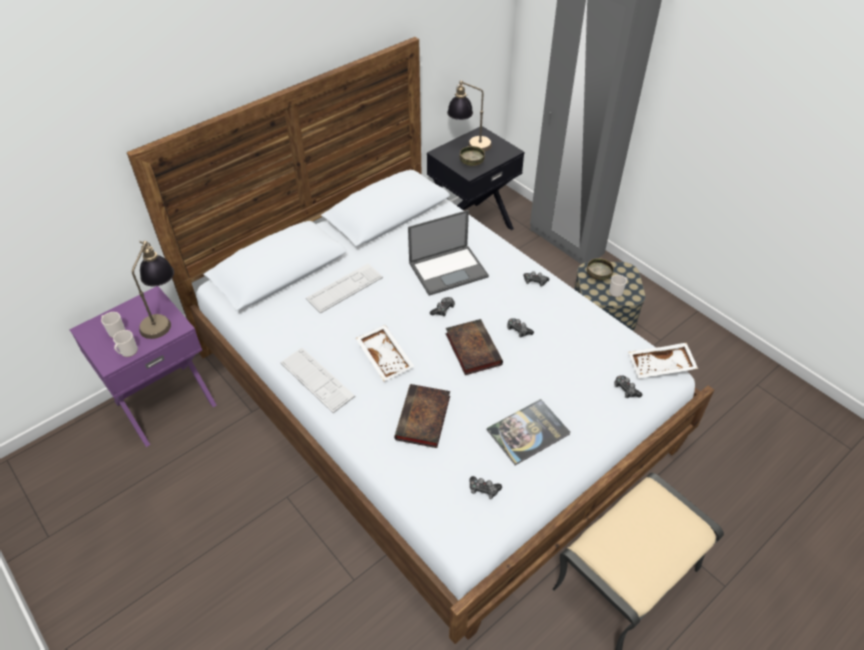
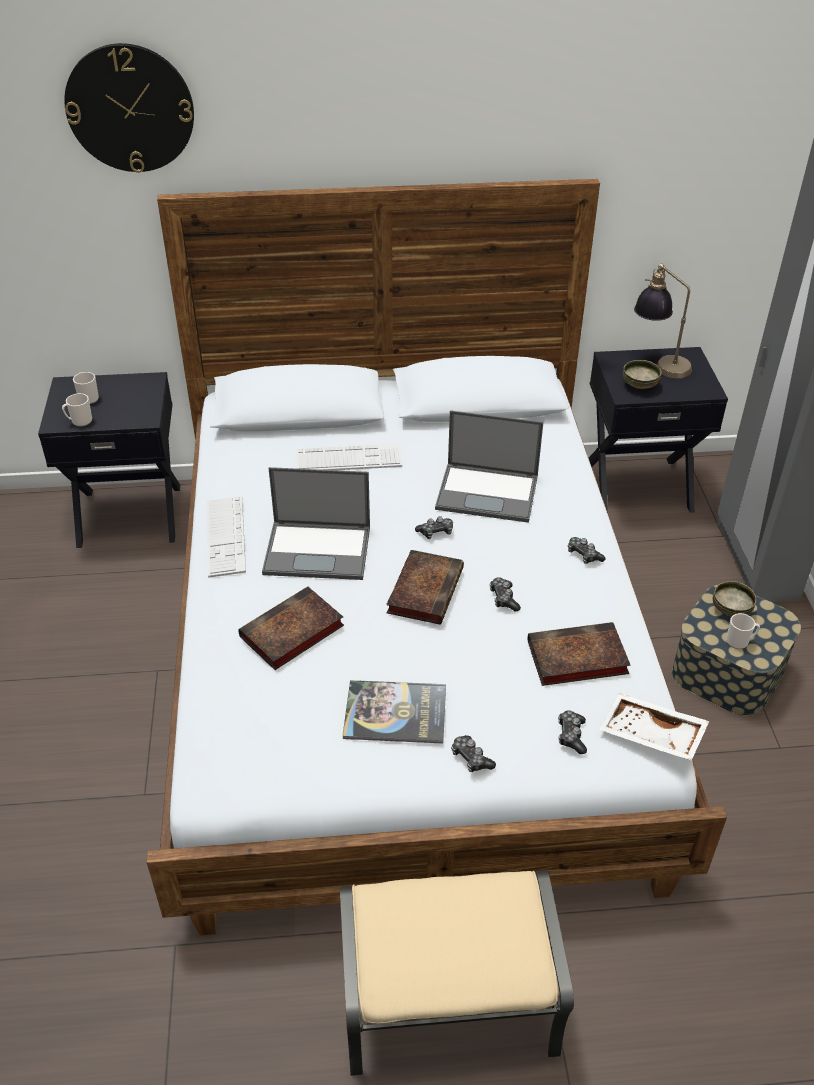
camera: 35 degrees right, 5 degrees down
(87, 90) = (130, 108): none -> wall clock
(163, 317) = (141, 404): table lamp -> none
(164, 402) = (130, 514): purple nightstand -> black nightstand
(386, 357) = (319, 550): white tray -> laptop
(483, 490) = (280, 742): game controller -> game controller (471, 758)
(587, 345) = (575, 659): none -> book

